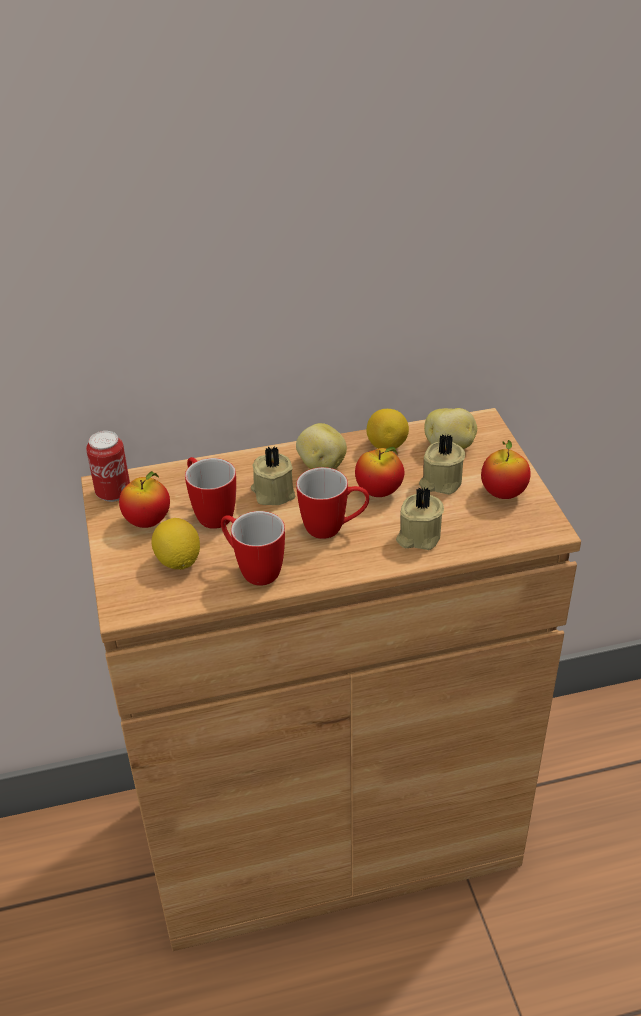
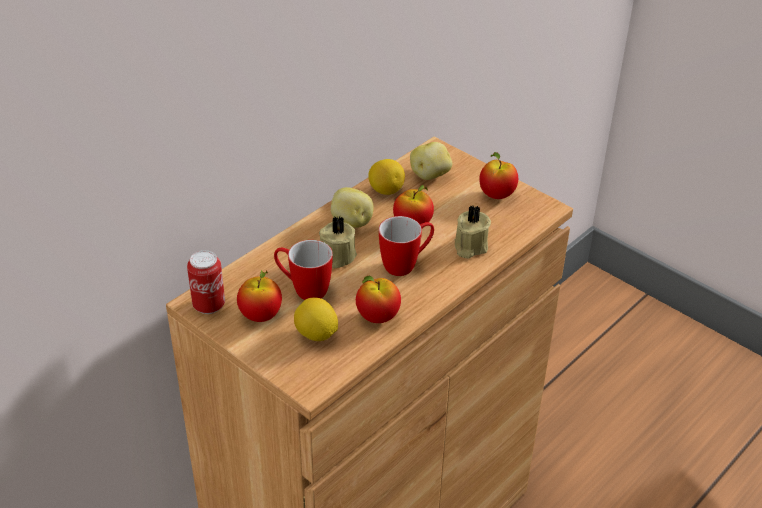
camera: 35 degrees left, 0 degrees up
(253, 569) = (378, 317): mug -> apple
(440, 482) = (448, 203): beige candle -> none

